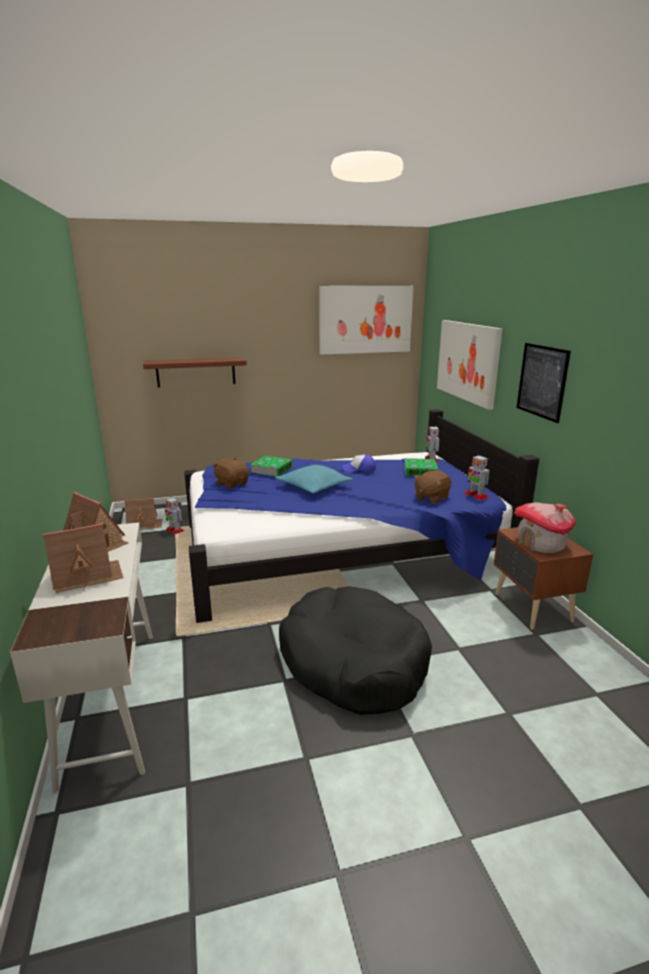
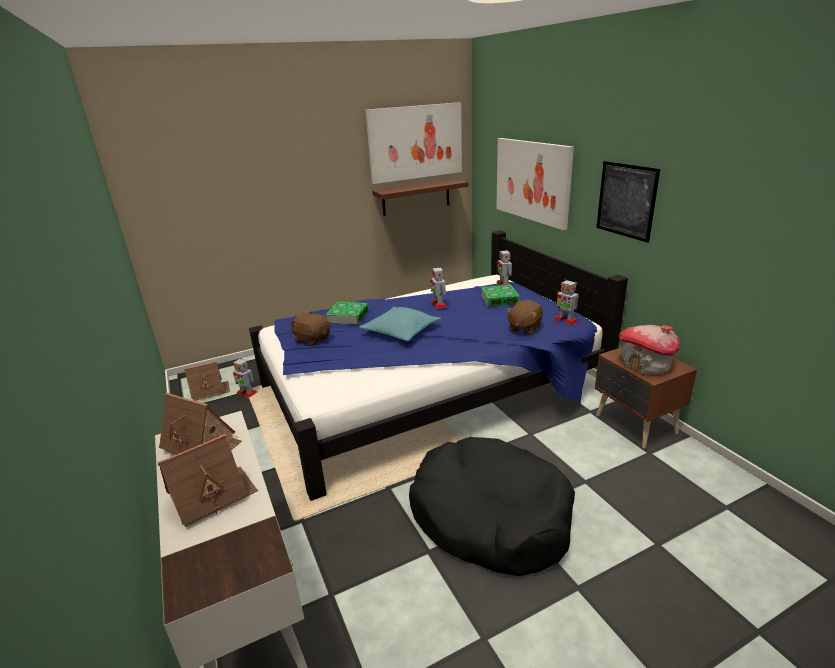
camera: 10 degrees left, 5 degrees up
(196, 372) = (242, 216): brown shelf -> brown shelf (416, 197)
(359, 469) = (438, 304): cap -> toy robot

